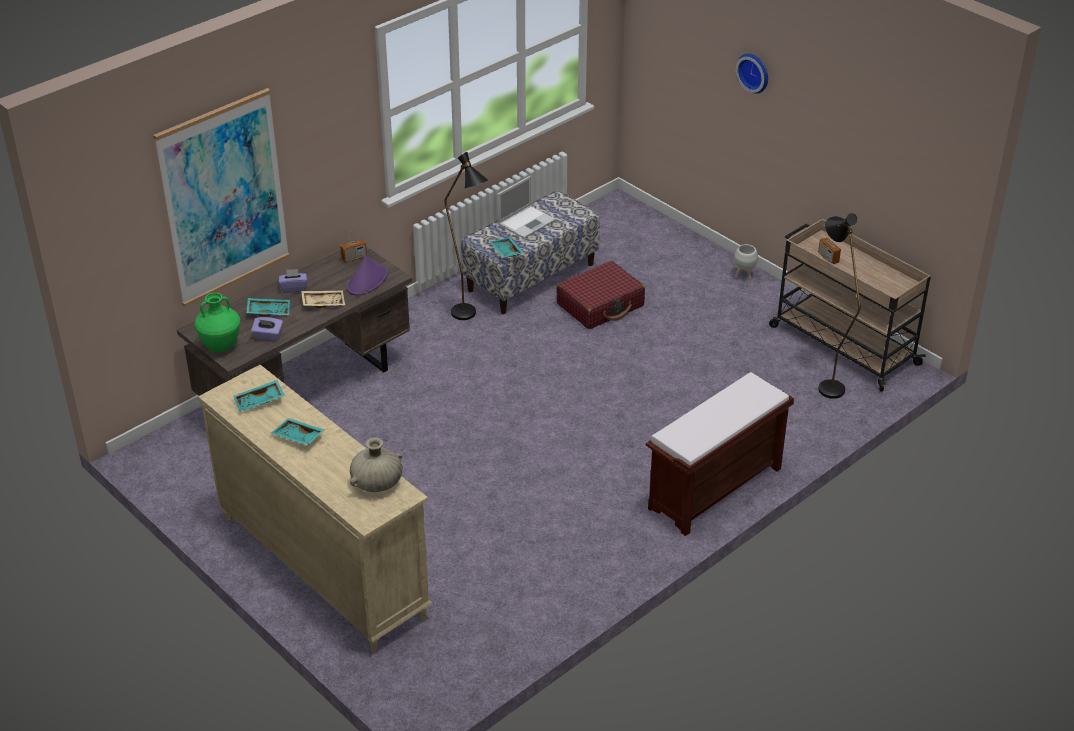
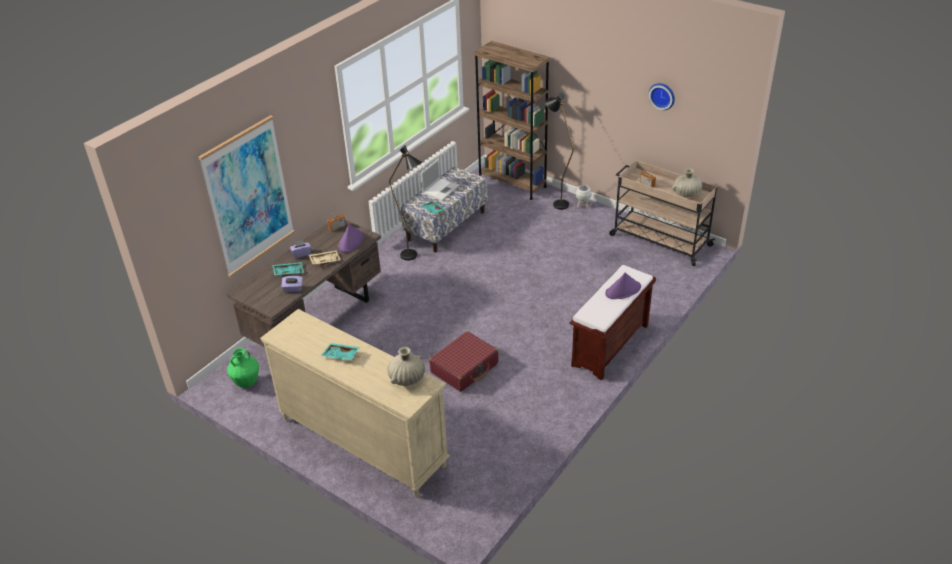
camera: 10 degrees left, 0 degrees up
(221, 346) = (262, 301): green vase -> green vase (247, 383)
(259, 401) = (305, 335): turquoise tray -> none
(600, 305) = (497, 237): red suitcase -> red suitcase (464, 368)
(649, 227) = (512, 183): none -> brown bookcase
(737, 409) = (623, 290): none -> purple hat
(754, 72) = (579, 70): wall clock -> wall clock (662, 95)
(826, 384) = (657, 266): black floor lamp -> black floor lamp (557, 202)
(883, 281) = (686, 194): none -> beige vase

